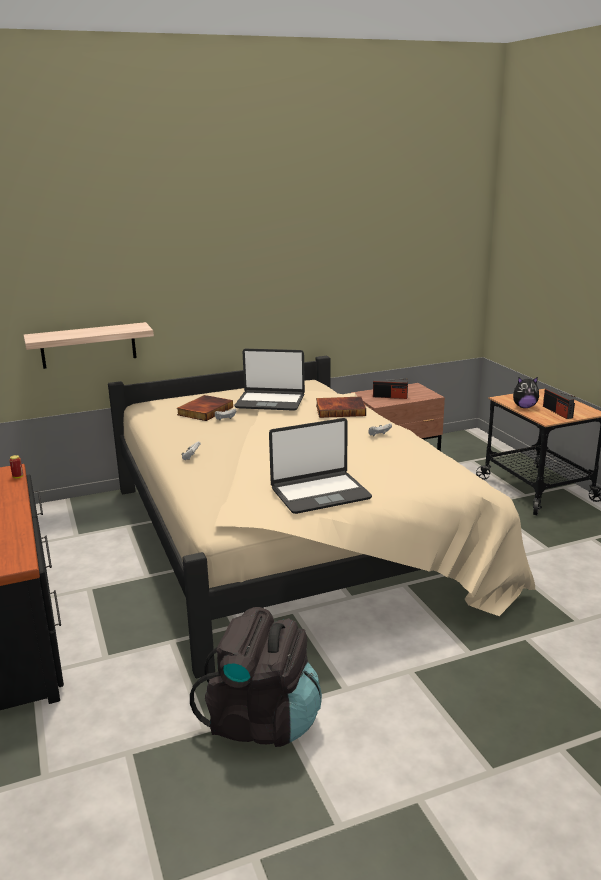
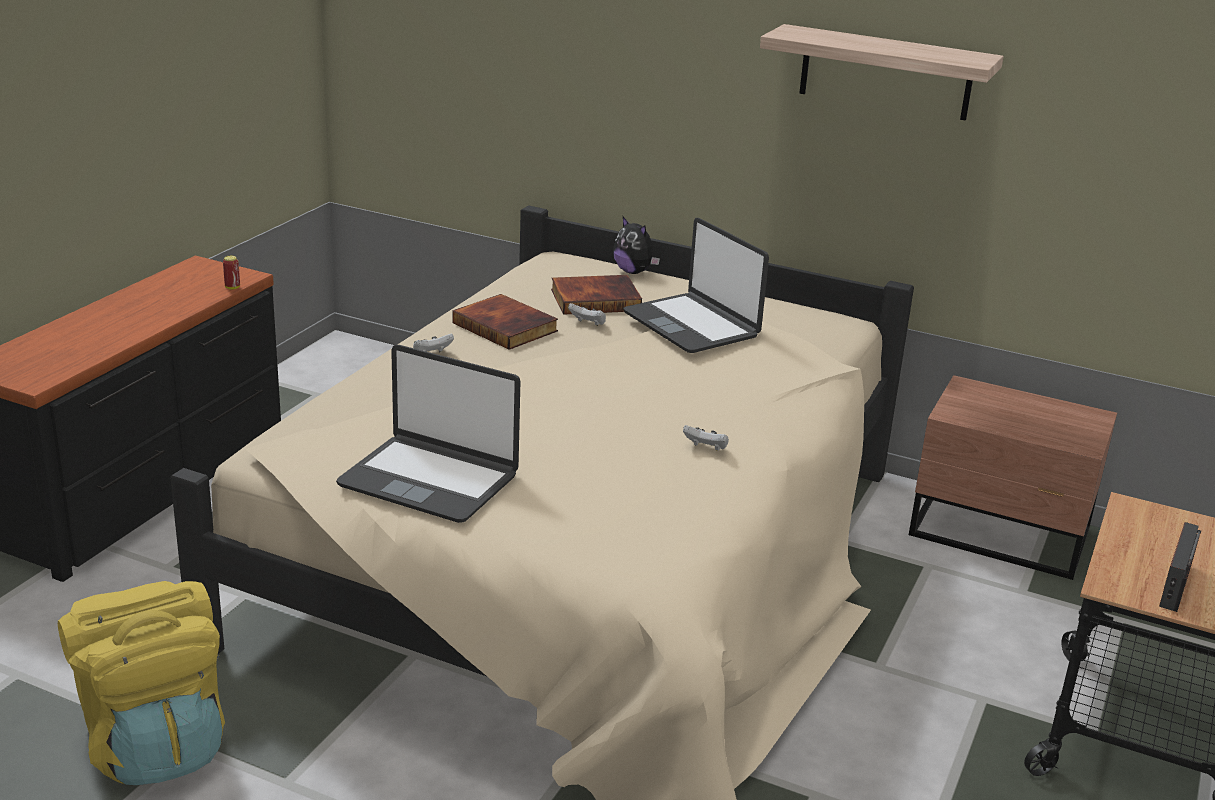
camera: 45 degrees right, 5 degrees up
(88, 345) = (513, 137): shelf -> shelf (885, 73)
(261, 721) = (155, 743): black backpack -> yellow backpack
(340, 410) = (754, 384): book -> book (507, 326)
(390, 397) = (1000, 413): radio -> none
(524, 407) = (1132, 542): plush toy -> plush toy (633, 271)

